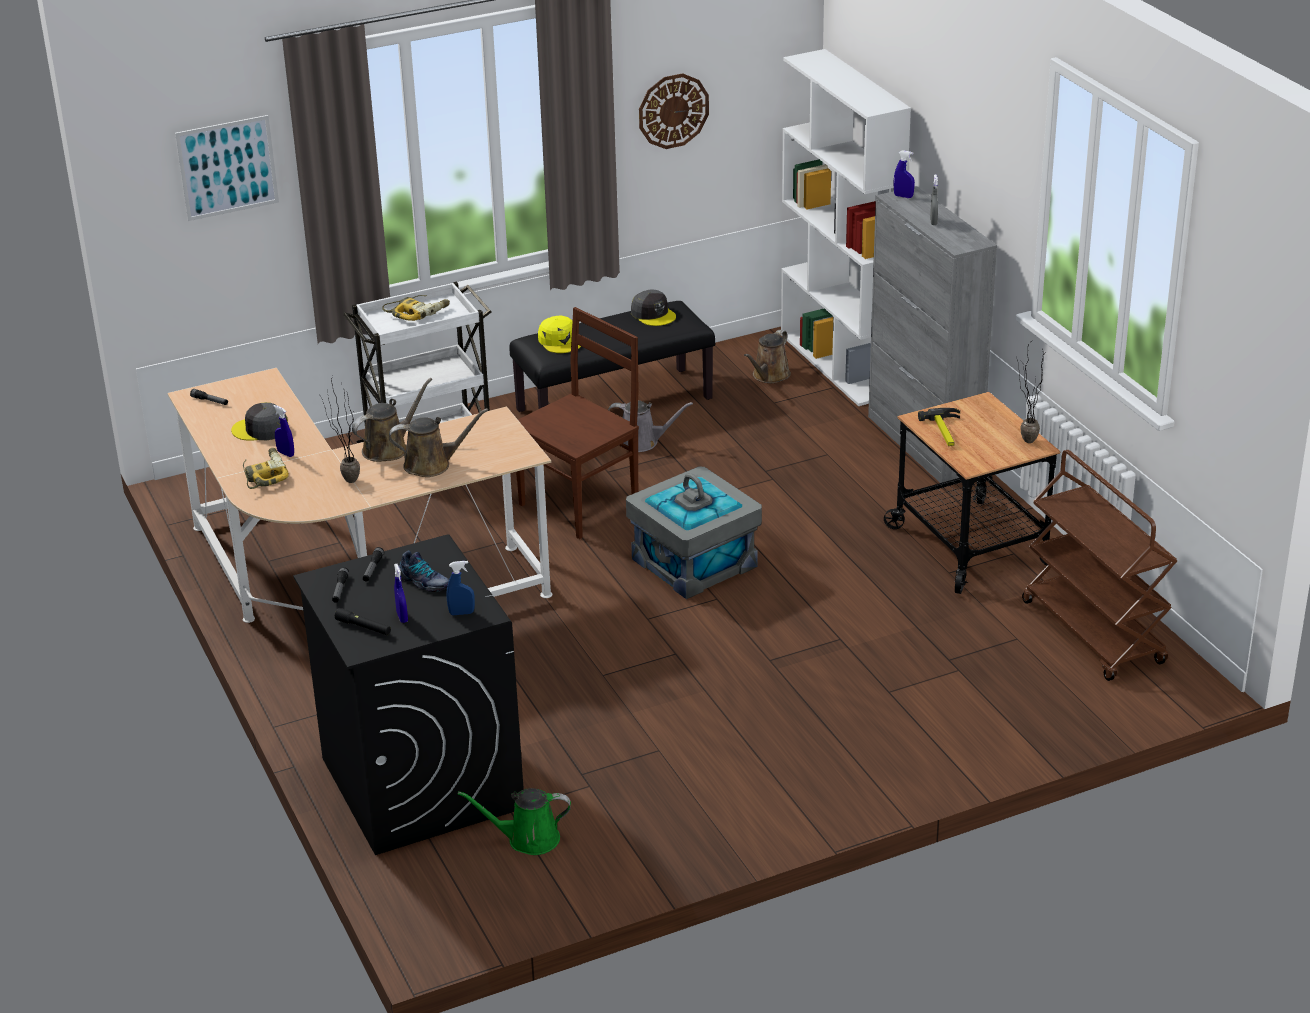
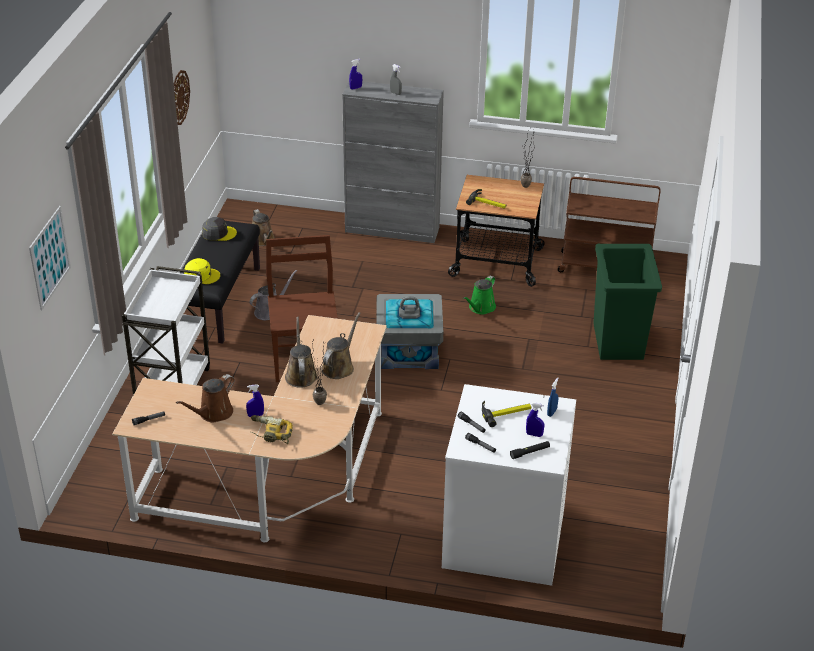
camera: 55 degrees left, 5 degrees up
(260, 429) = (213, 413): grey cap -> brown watering can
(417, 312) = (157, 298): power drill -> none
(420, 782) = (502, 539): black washing machine -> white washing machine
(424, 582) = (506, 412): shoe -> hammer
(528, 839) = (591, 521): green watering can -> green watering can (480, 308)
(839, 364) = (283, 215): white bookcase -> none
(933, 712) = (617, 342): none -> green trash can

